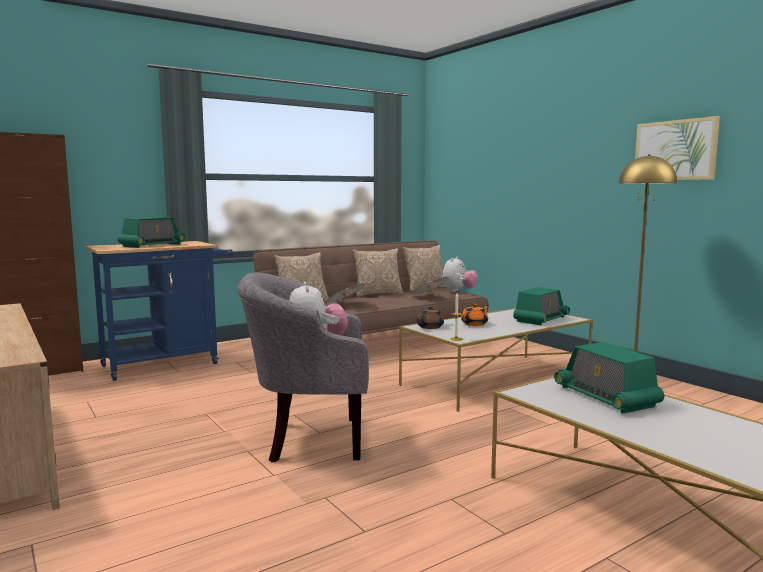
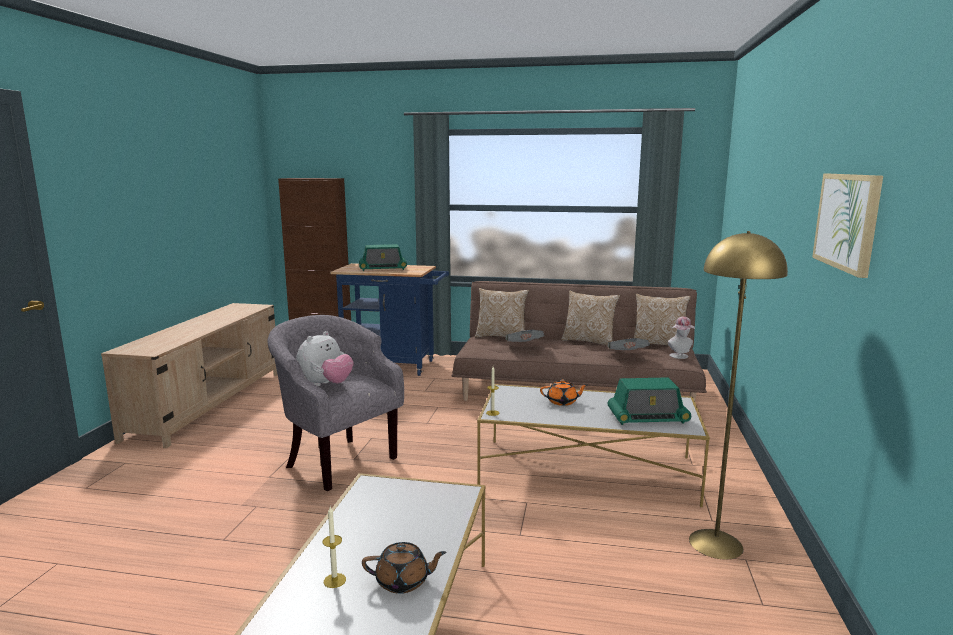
camera: 45 degrees right, 5 degrees up
(430, 327) = (514, 393): brown teapot -> brown teapot (403, 581)
(458, 291) = (680, 356): plush toy -> hat
(606, 397) = (411, 519): radio -> none
(679, 436) = (334, 580): none -> candle

